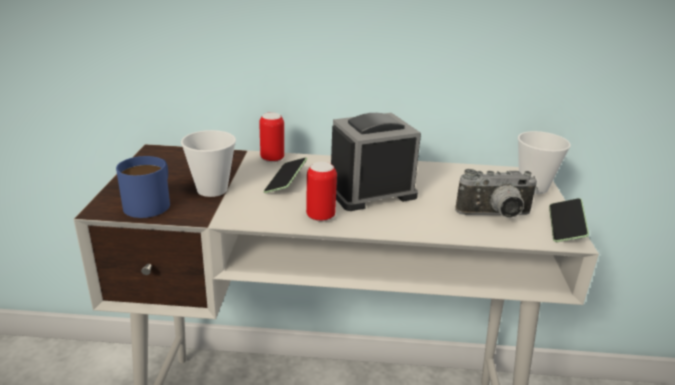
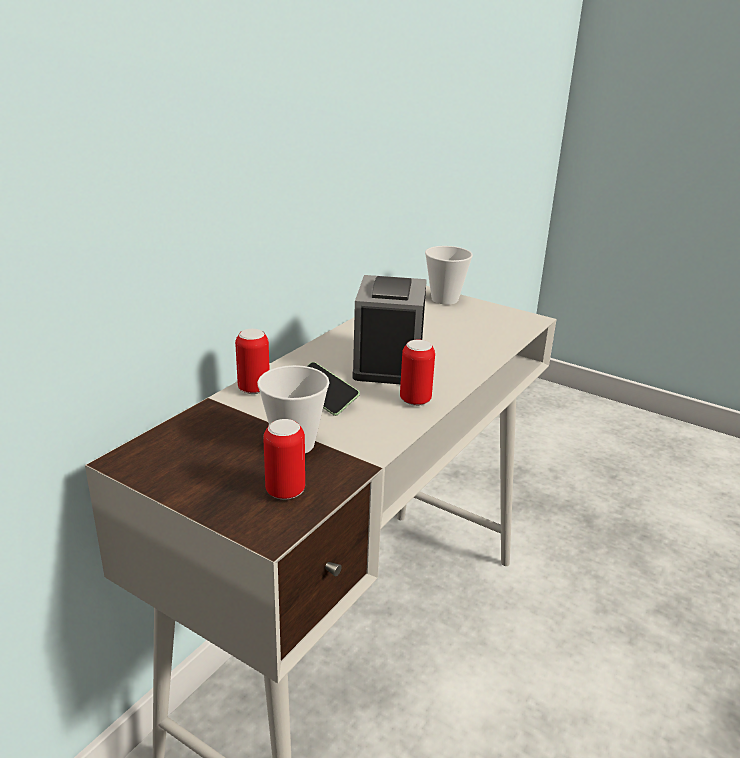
camera: 60 degrees left, 0 degrees up
(152, 201) = (285, 491): blue mug -> can
(495, 216) = (479, 329): camera -> none
(565, 228) = (516, 314): phone -> none

